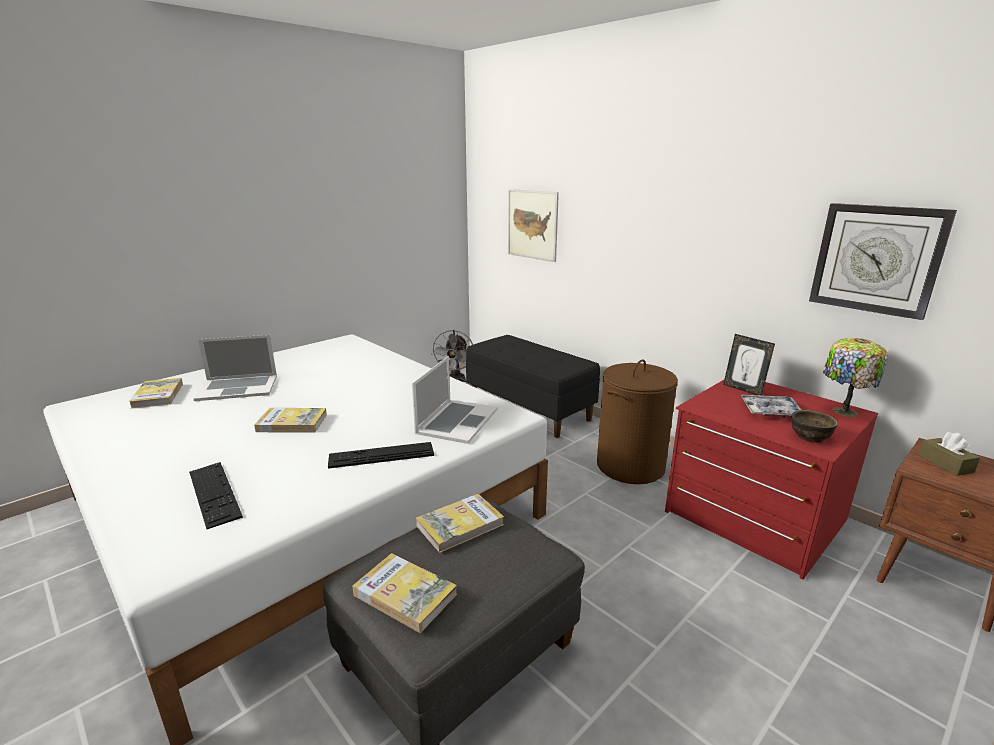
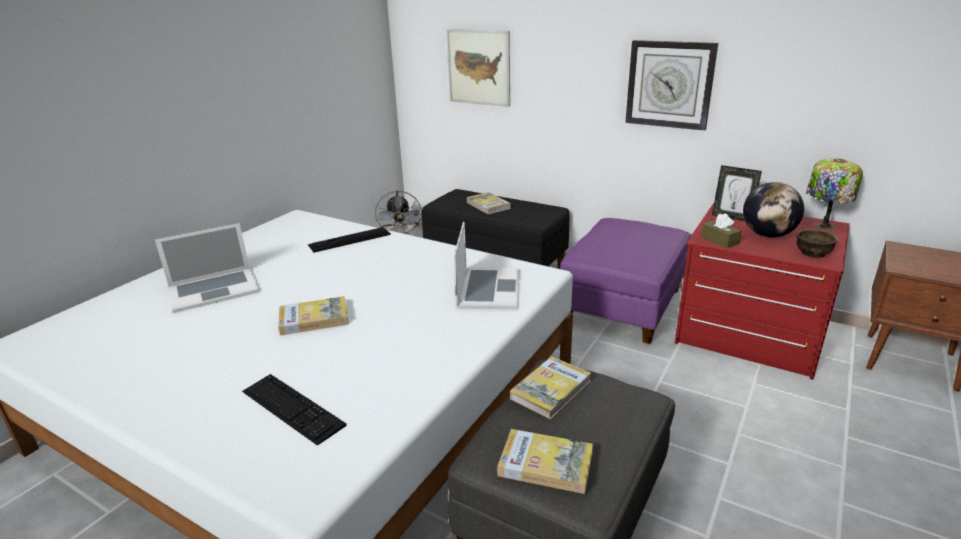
camera: 15 degrees left, 5 degrees up
(158, 395) = (120, 313): book -> book (488, 205)
(381, 455) = (439, 335): keyboard -> keyboard (349, 239)
(630, 466) = (622, 306): brown laundry basket -> purple ottoman
(771, 411) = (767, 235): tray -> globe
(876, 259) = (846, 84): wall clock -> wall clock (669, 84)
(945, 464) = (916, 260): brown tissue box -> brown tissue box (719, 240)

